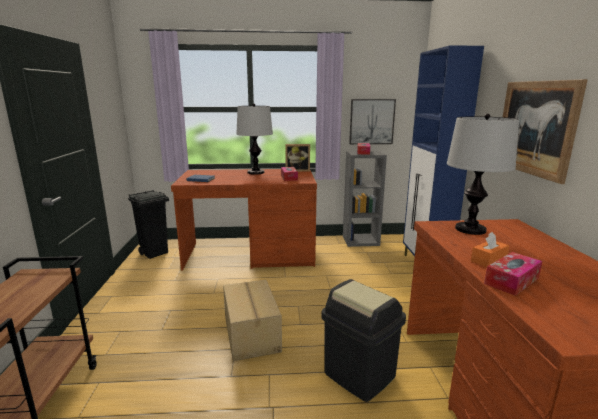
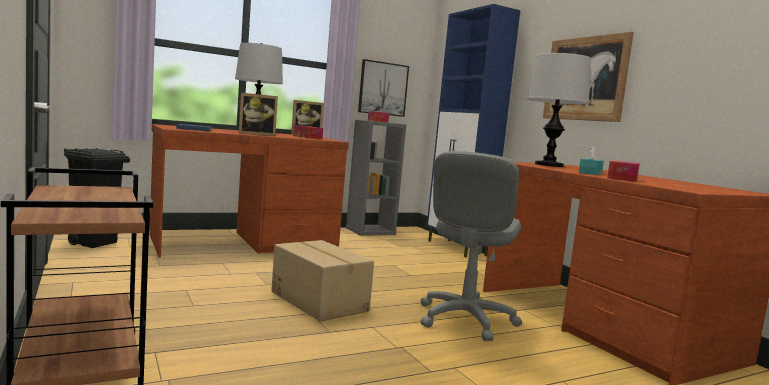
camera: 25 degrees left, 10 degrees down
(244, 180) = (256, 134): none -> picture frame
(359, 375) = (465, 319): black trash can -> grey office chair
(488, 260) = (590, 173): orange tissue box -> turquoise tissue box

